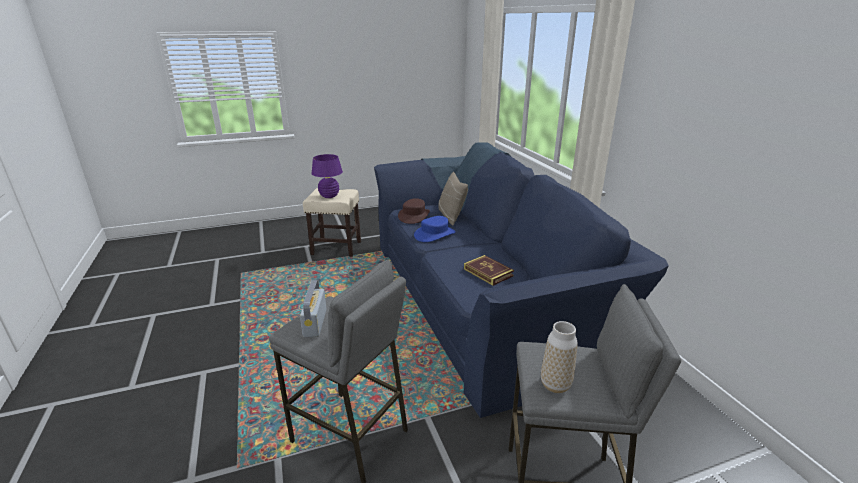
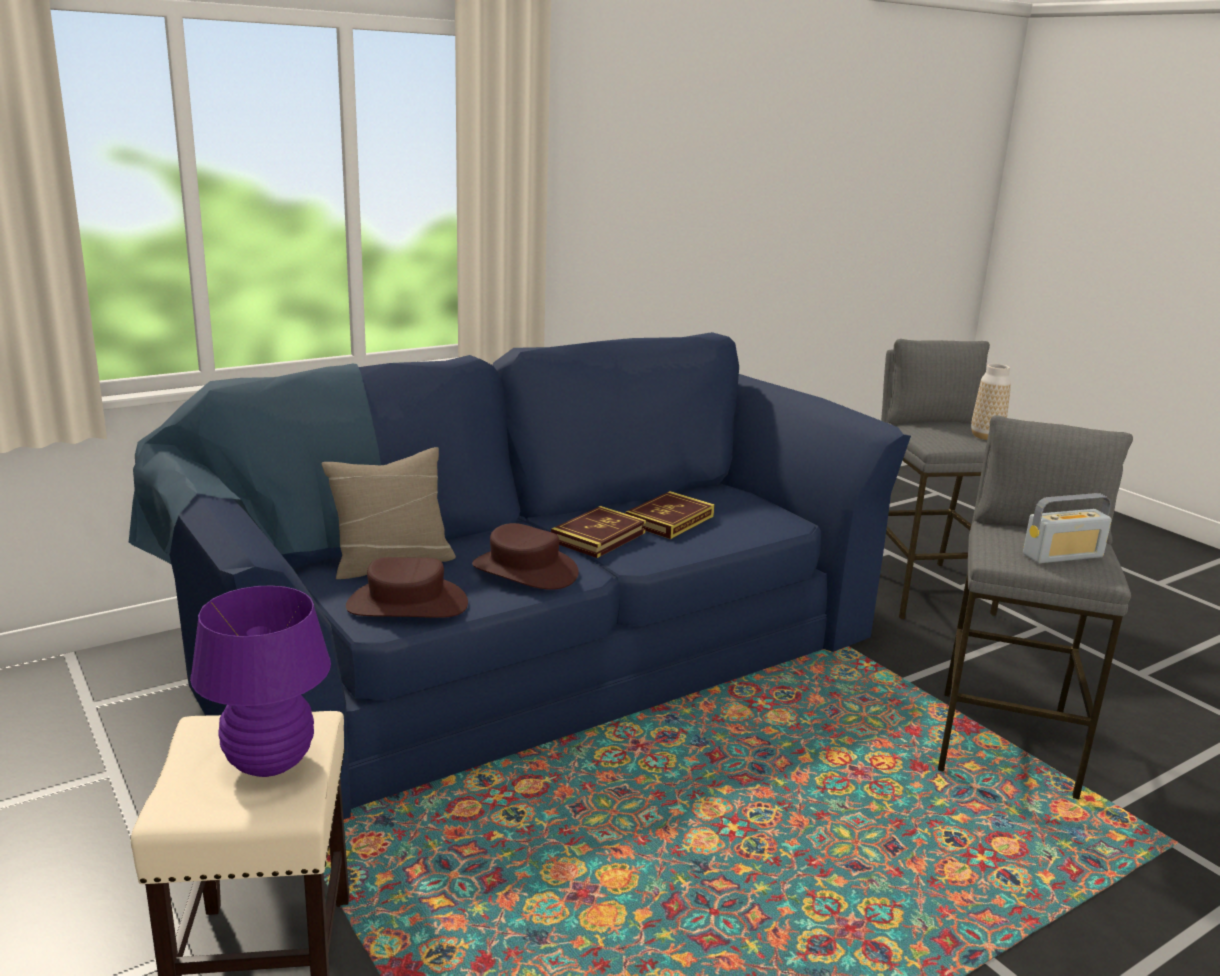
camera: 105 degrees left, 5 degrees down
(434, 234) = (524, 570): blue hat -> brown hat
(465, 251) = (598, 537): none -> book

